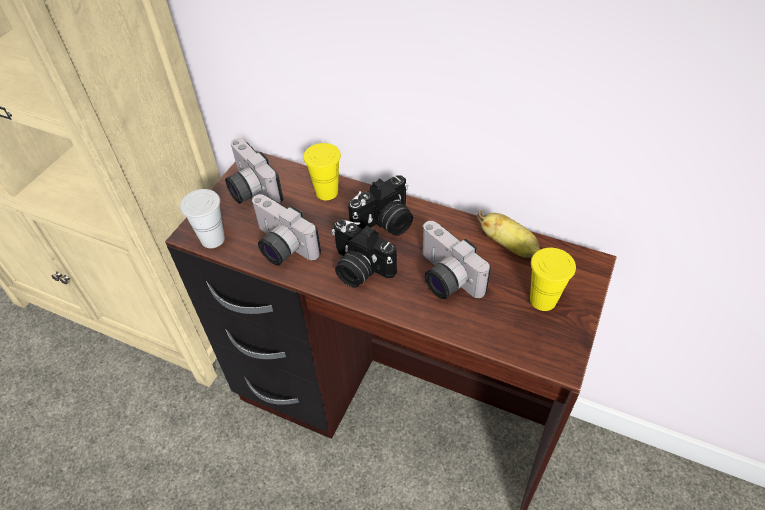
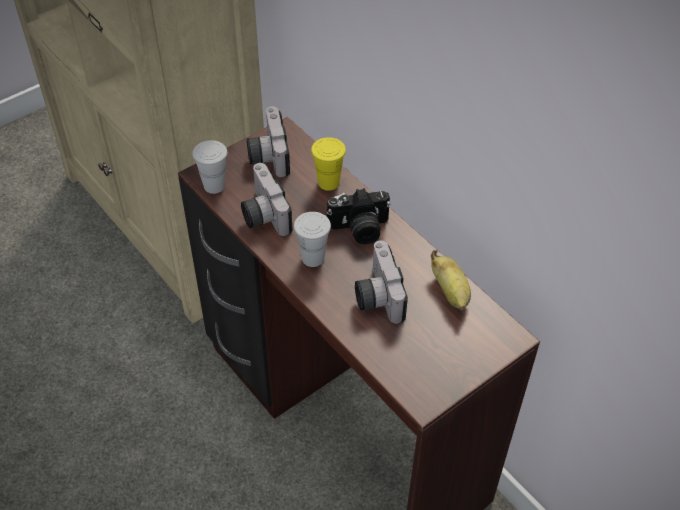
camera: 25 degrees right, 0 degrees up
(359, 269) = (313, 258): camera -> white cup
(543, 300) = (445, 348): yellow cup -> none

